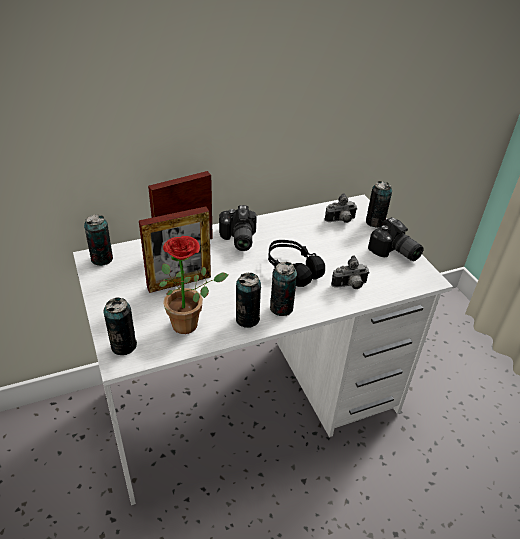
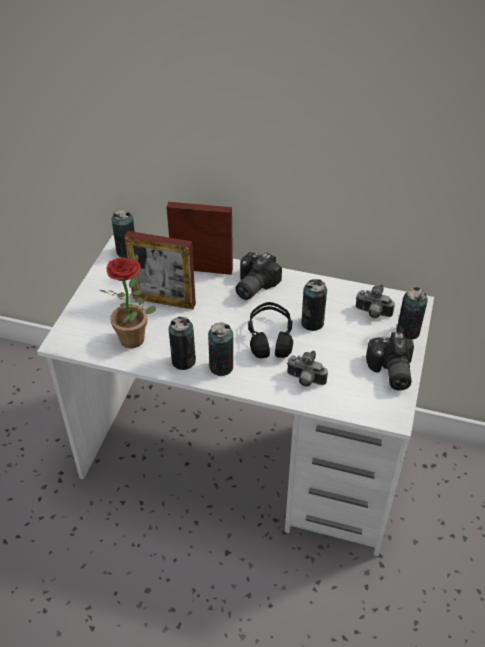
camera: 40 degrees right, 5 degrees up
(123, 346) = (74, 332): can -> can (312, 323)

